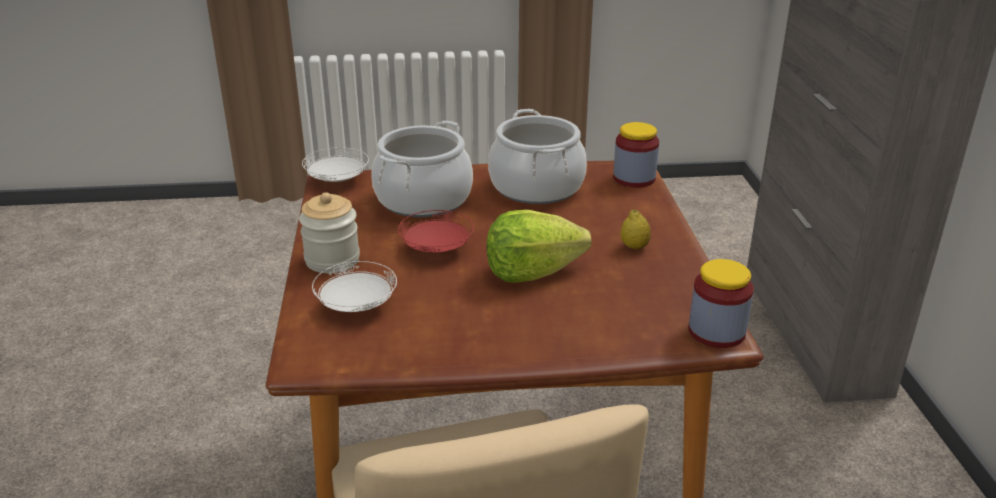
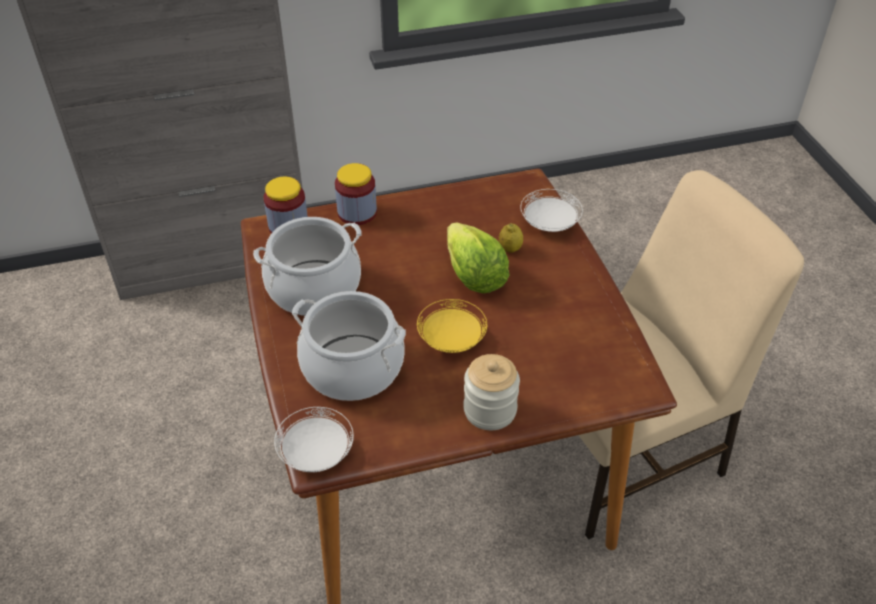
camera: 100 degrees left, 15 degrees up
(357, 306) = (559, 373): white plate -> white plate (550, 223)
(436, 250) = (452, 340): red plate -> yellow plate
(634, 247) = (418, 222): lemon -> lemon (510, 249)
(716, 332) = (523, 184): jar -> jar (357, 213)

